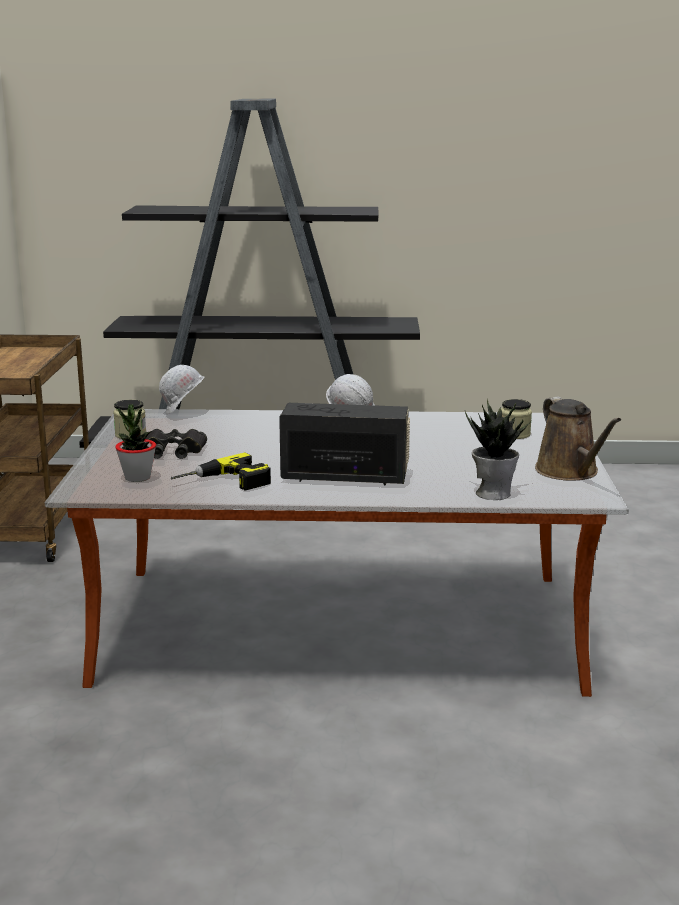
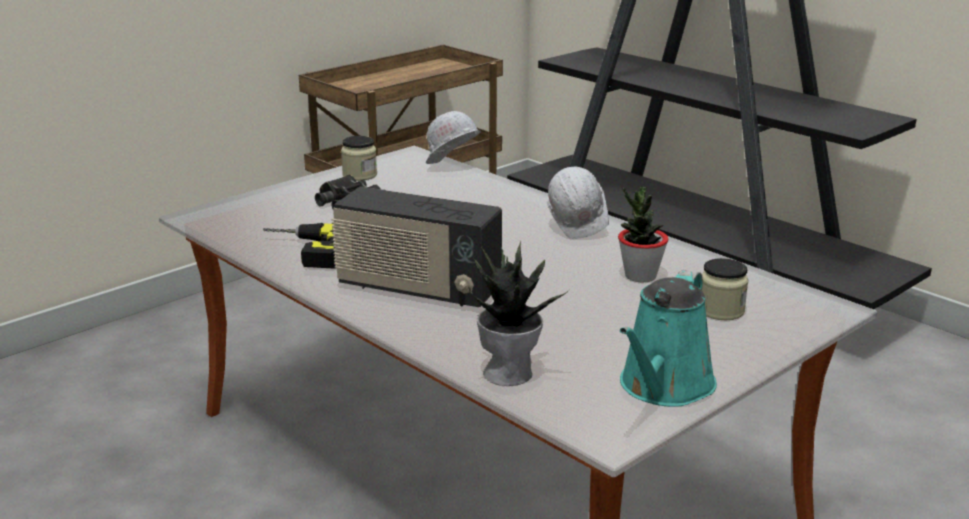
camera: 45 degrees right, 5 degrees up
(137, 478) = (263, 220): potted plant -> potted plant (640, 276)
(345, 477) = (417, 289): radio -> radio turned 150 degrees clockwise
(570, 472) = (664, 387): brown watering can -> turquoise watering can

